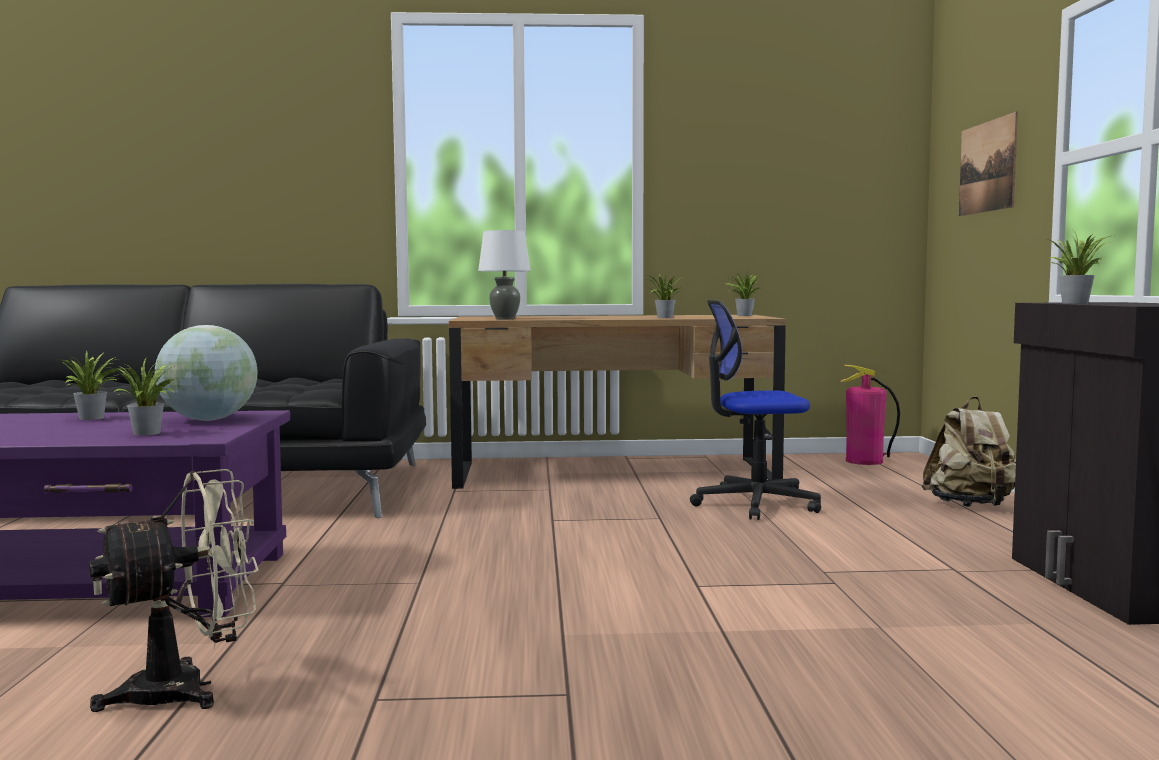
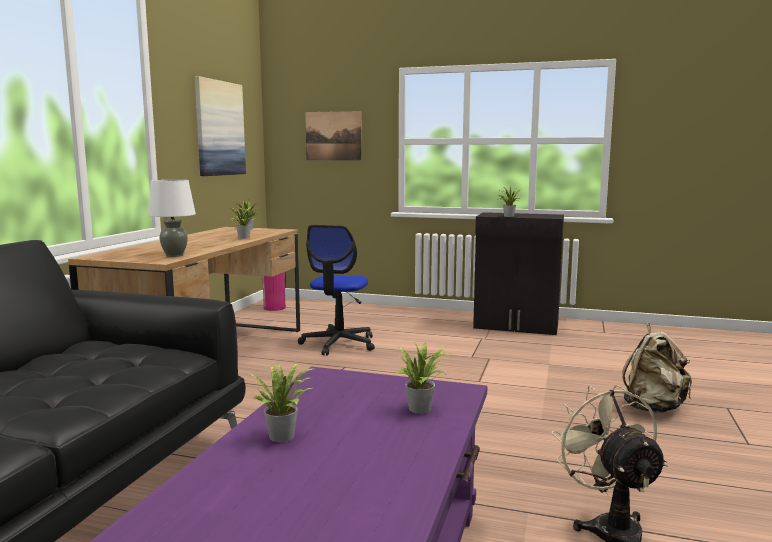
camera: 70 degrees left, 5 degrees up
(208, 420) = (351, 390): globe -> none
(794, 174) = (219, 128): none -> picture
(971, 506) = (388, 314): beige backpack -> beige backpack (653, 408)

